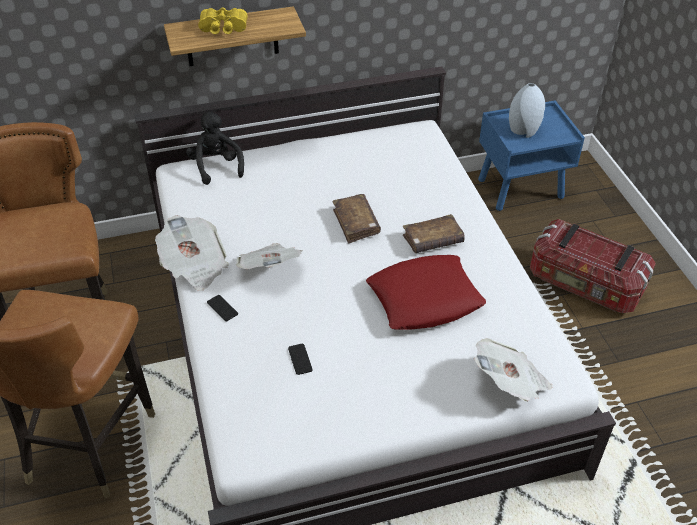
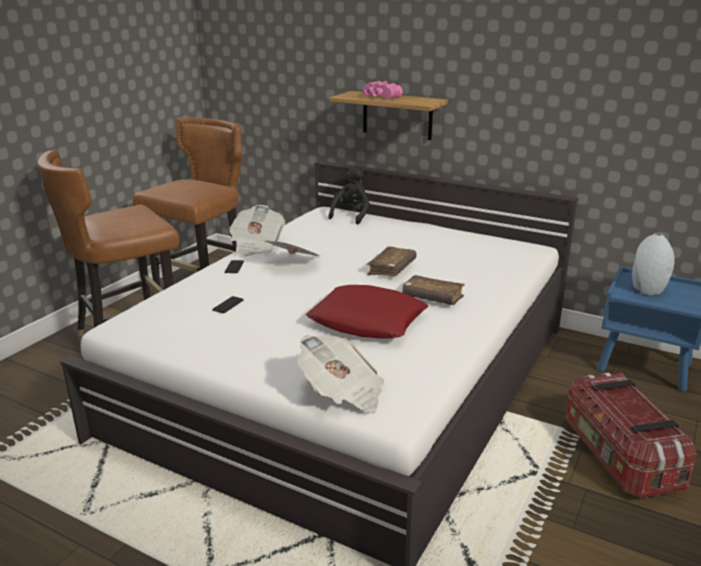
camera: 45 degrees right, 20 degrees down
(223, 29) = (379, 97): yellow binoculars -> pink binoculars

